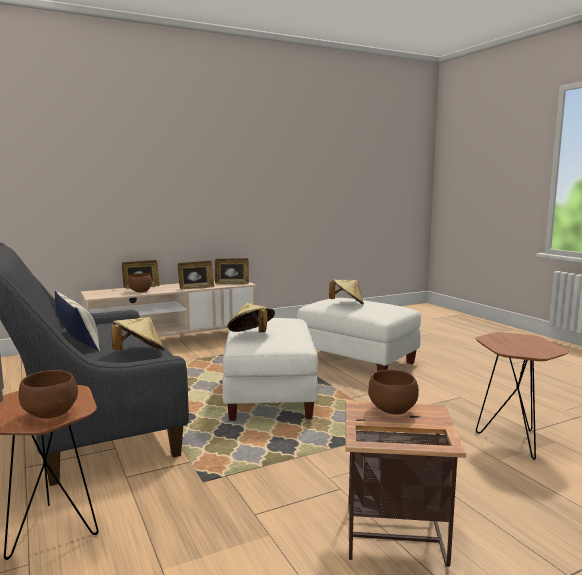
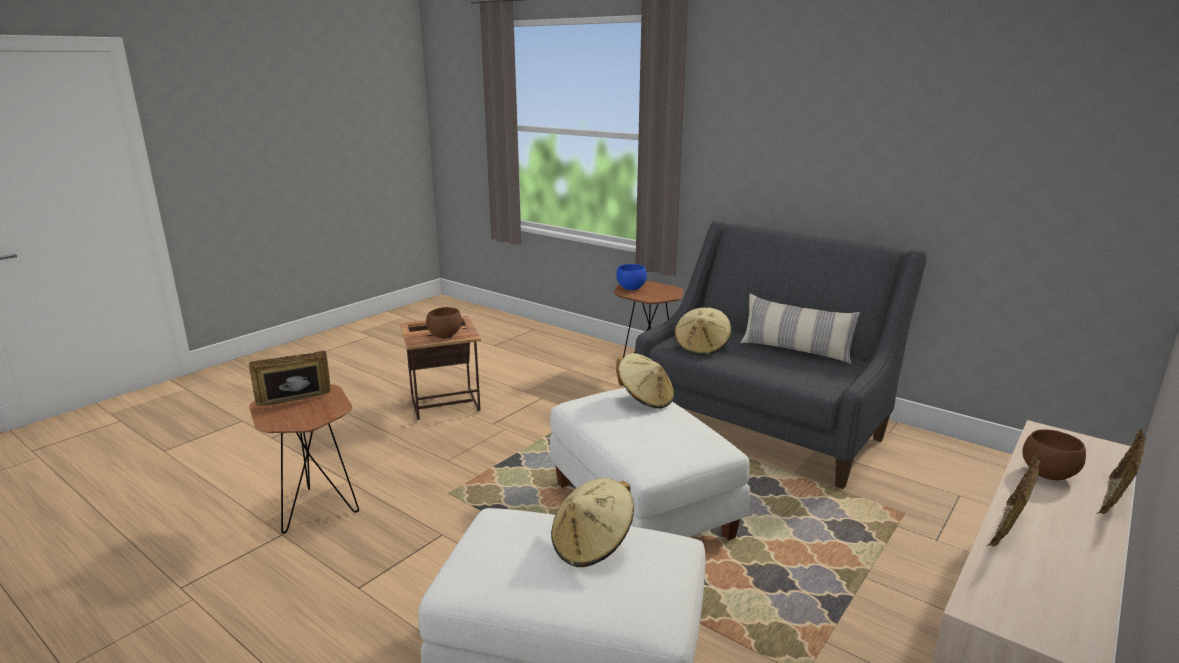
camera: 155 degrees right, 10 degrees up
(52, 414) = (630, 288): brown bowl -> blue bowl
(232, 283) = (1007, 596): picture frame -> picture frame (295, 403)

